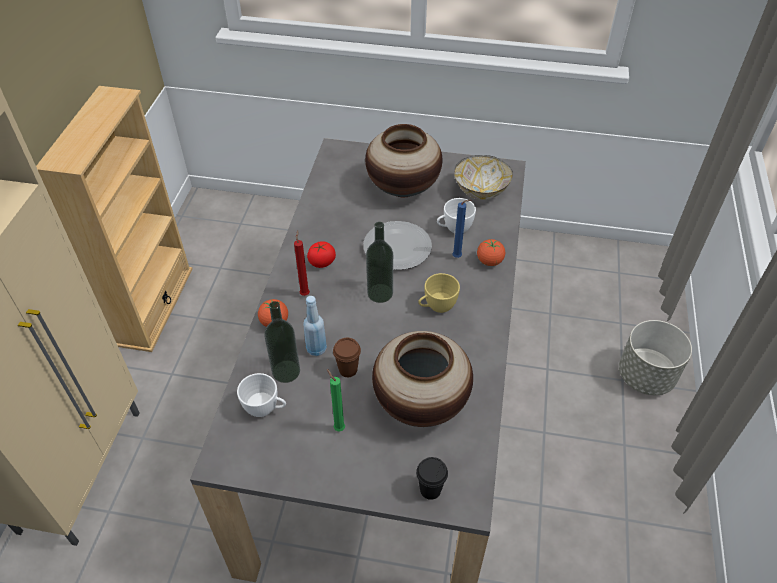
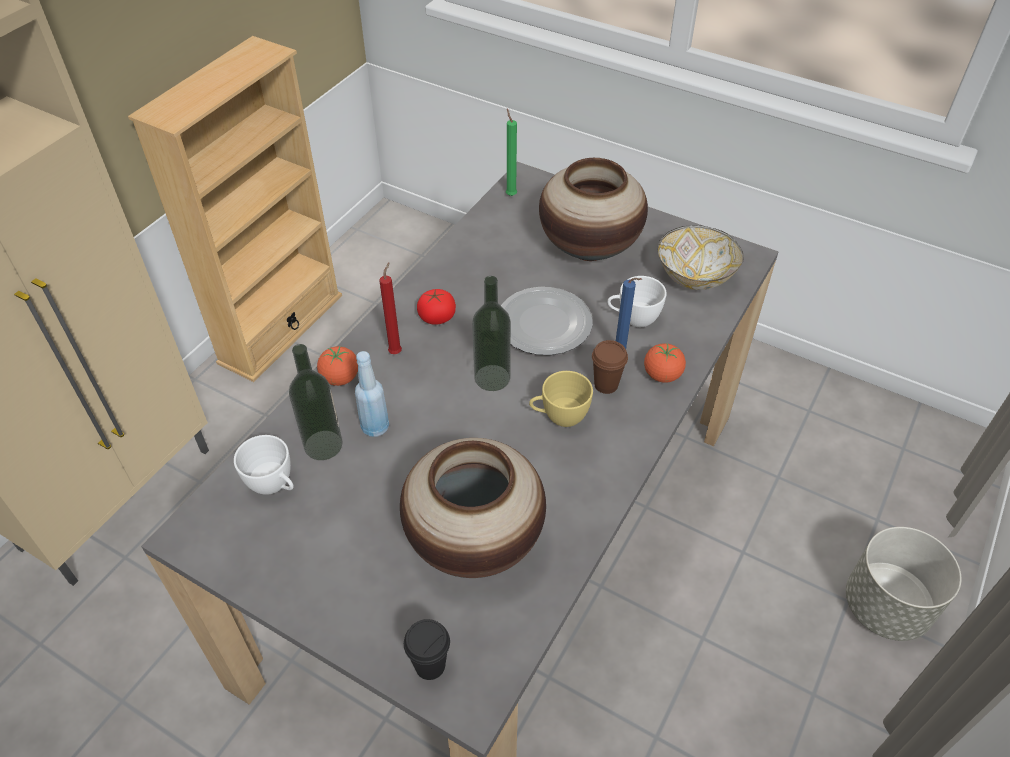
camera: 20 degrees right, 0 degrees up
(338, 427) = (351, 539): green candle -> green candle (510, 194)
(348, 369) = (401, 466): brown cup -> brown cup (606, 384)

